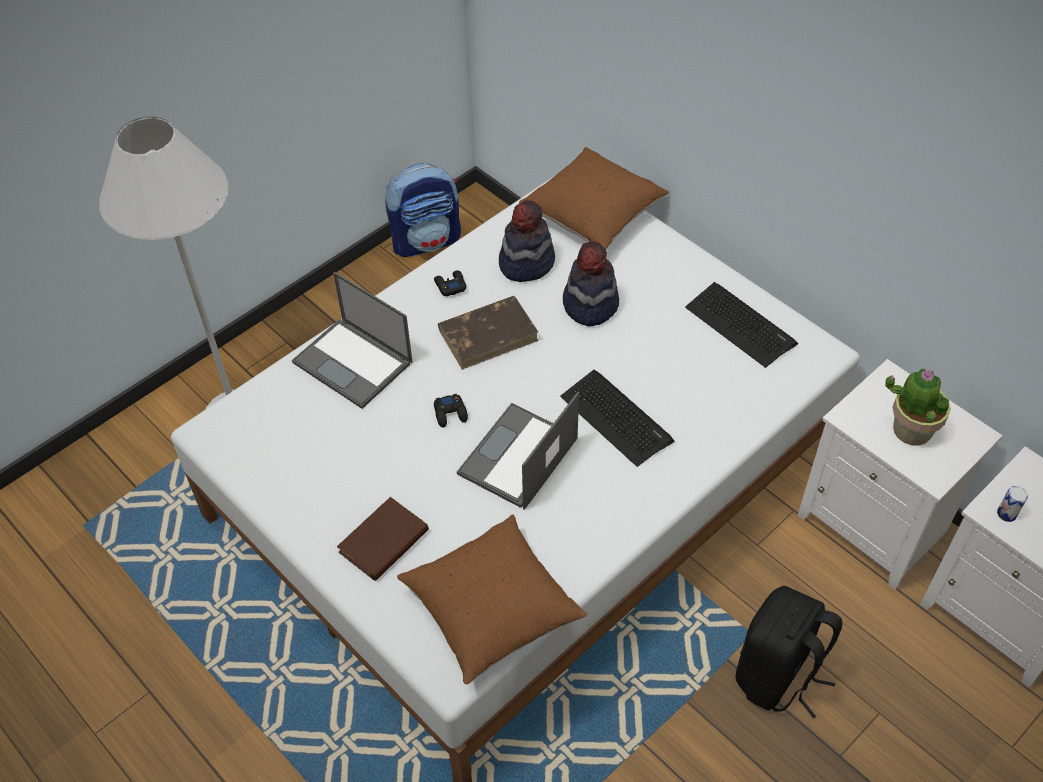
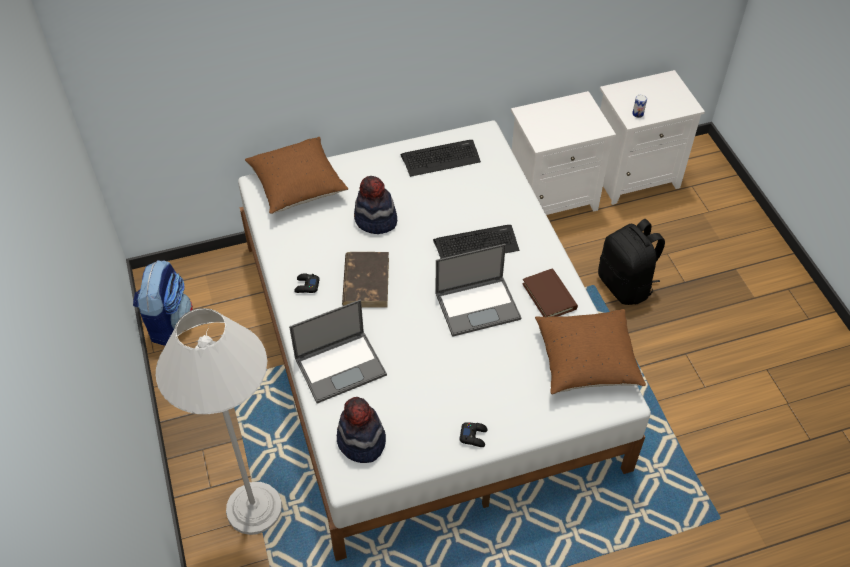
camera: 65 degrees left, 0 degrees up
(384, 542) = (506, 400): brown book -> brown book (549, 296)
(450, 413) = (421, 327): black game controller -> black game controller (473, 436)
(517, 457) = (478, 305): laptop -> laptop turned 75 degrees counterclockwise
(526, 262) = (315, 237): hat -> hat (361, 441)
(911, 429) = (565, 122): potted plant -> none

